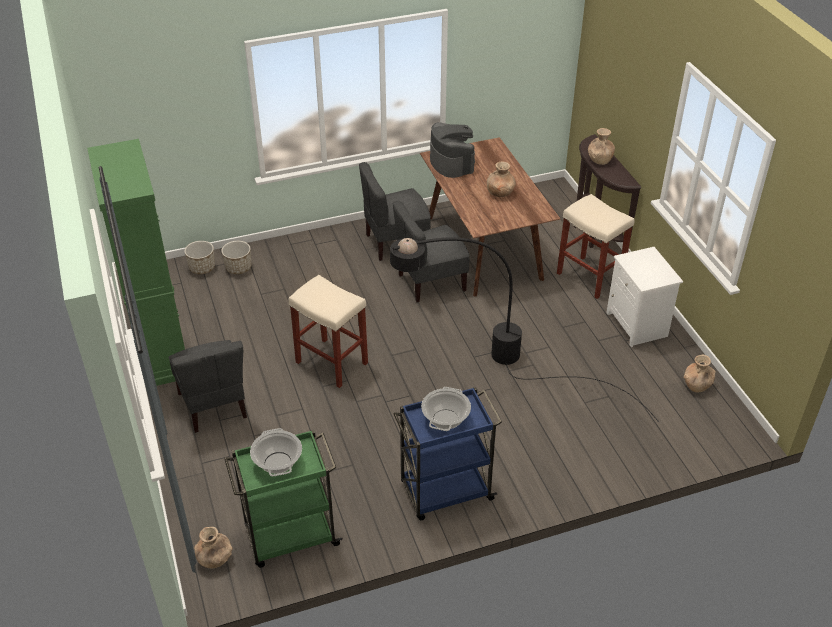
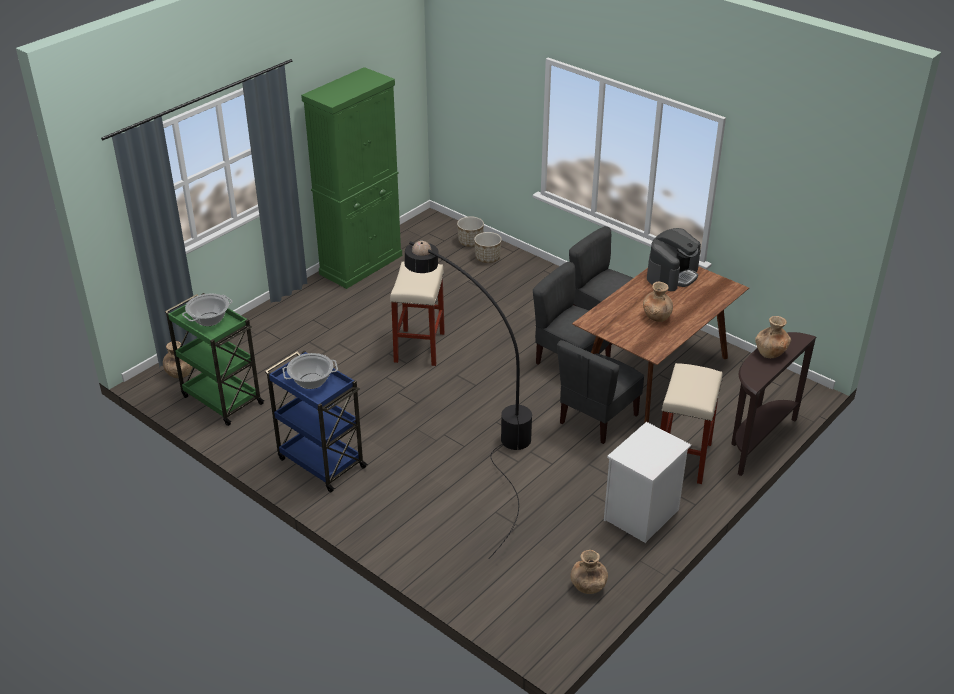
camera: 60 degrees right, 5 degrees down
(214, 405) = (325, 311): grey chair -> grey chair (597, 419)

